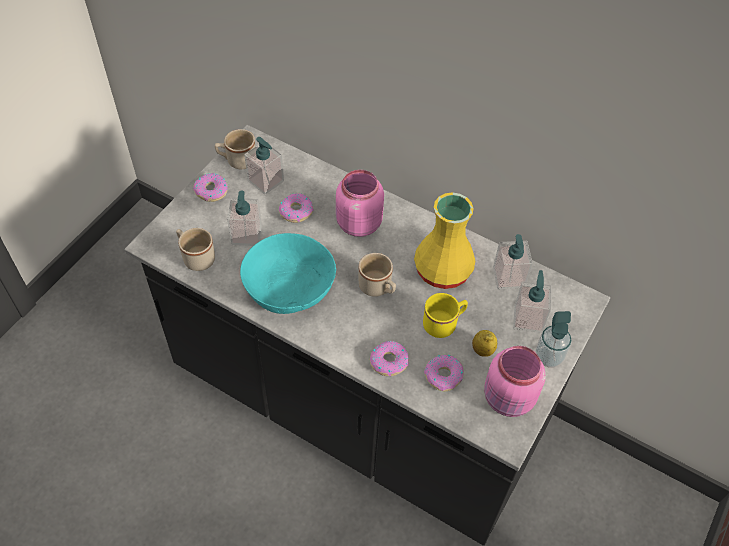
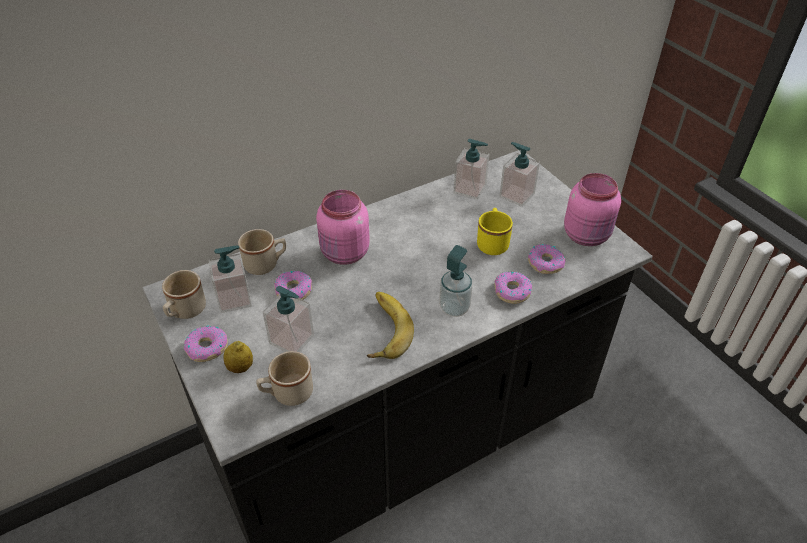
camera: 60 degrees left, 10 degrees down
(289, 287) = (382, 329): turquoise bowl -> banana
(378, 288) = (428, 268): beige mug -> beige mug (266, 264)
(442, 271) = (437, 222): yellow vase -> none
(482, 350) = (532, 231): lemon -> lemon (240, 367)
(548, 357) = (558, 199): soap dispenser -> soap dispenser (454, 308)

